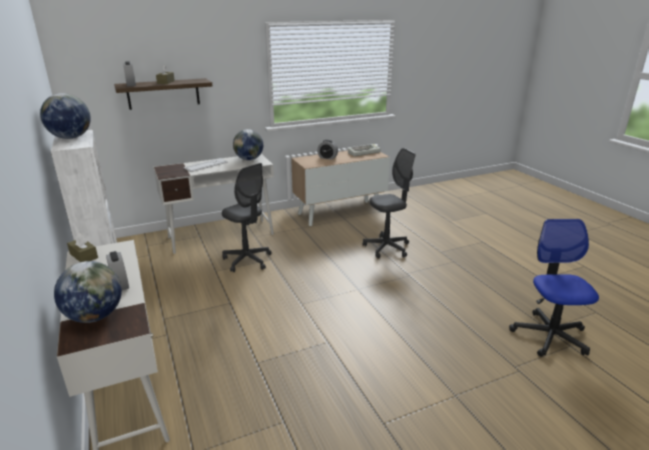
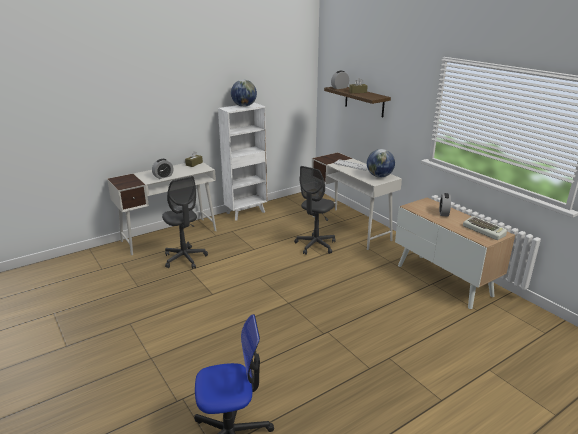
camera: 80 degrees right, 0 degrees up
(95, 316) = (135, 178): globe -> none
(387, 248) = (376, 316): grey office chair -> grey office chair (185, 259)

